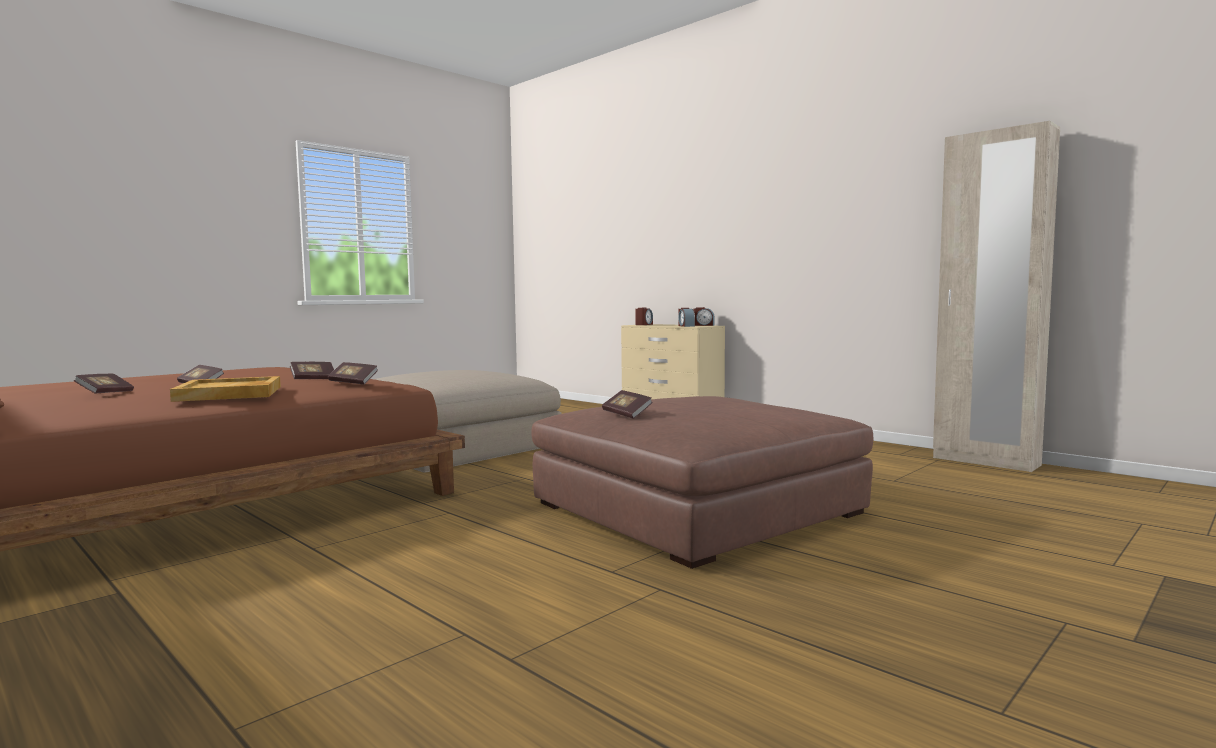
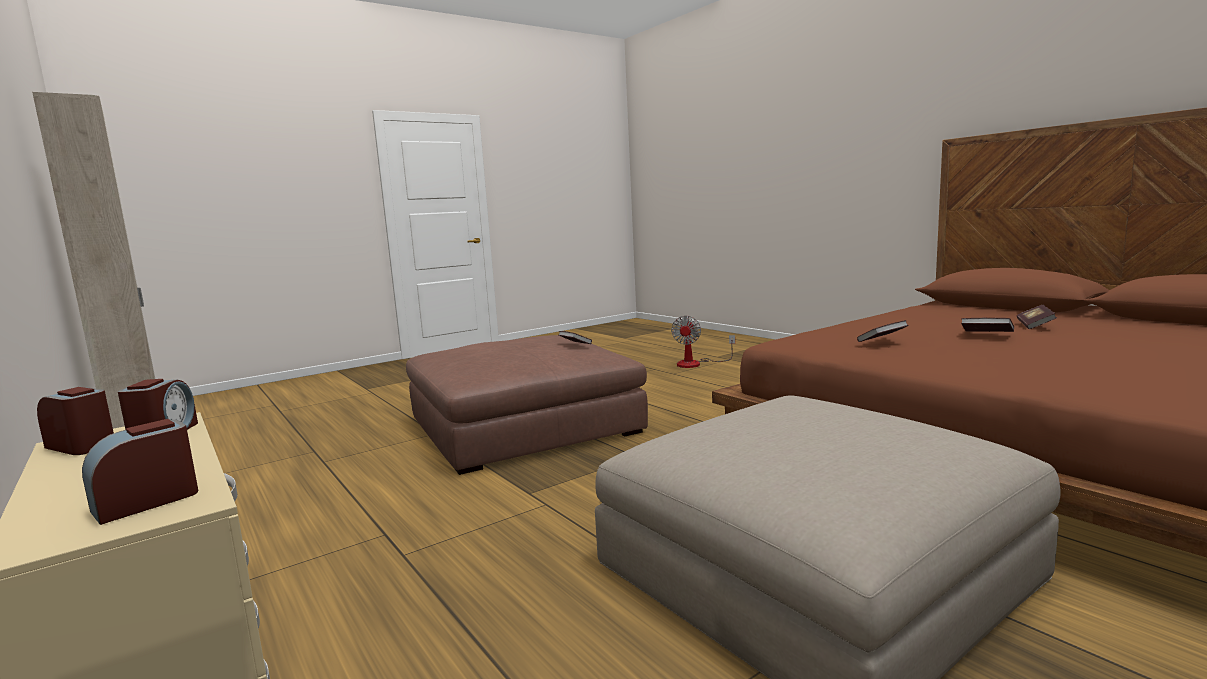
camera: 170 degrees left, 5 degrees up
(230, 393) = (886, 321): beige tray -> none
(353, 382) = (815, 334): book -> none
(372, 694) = (696, 363): none -> fan

